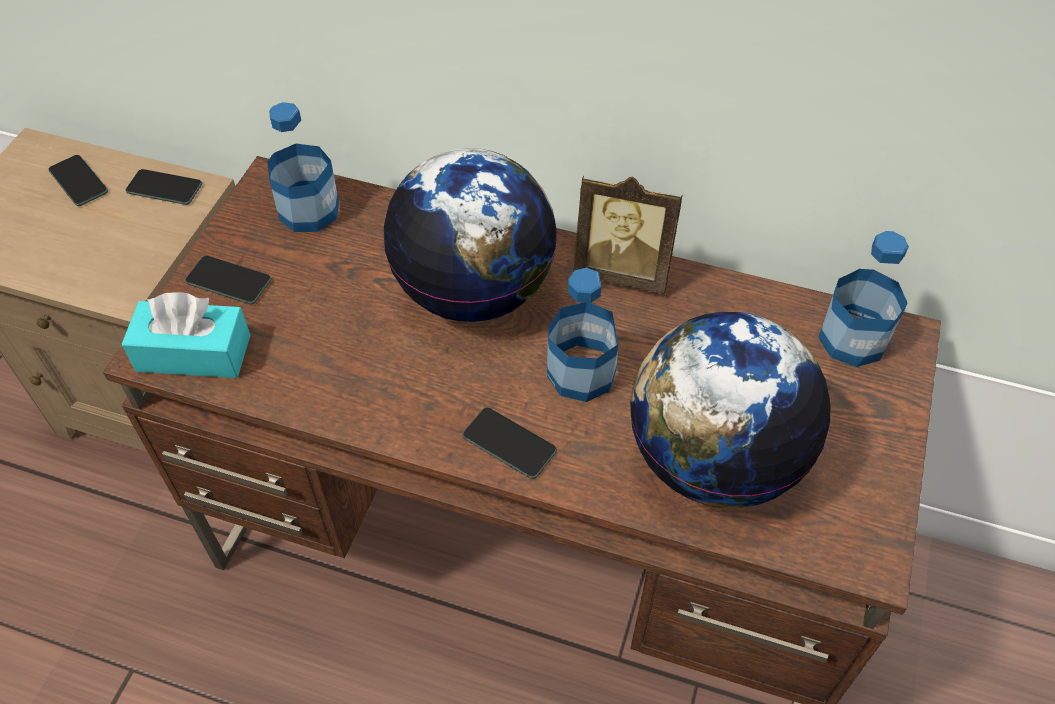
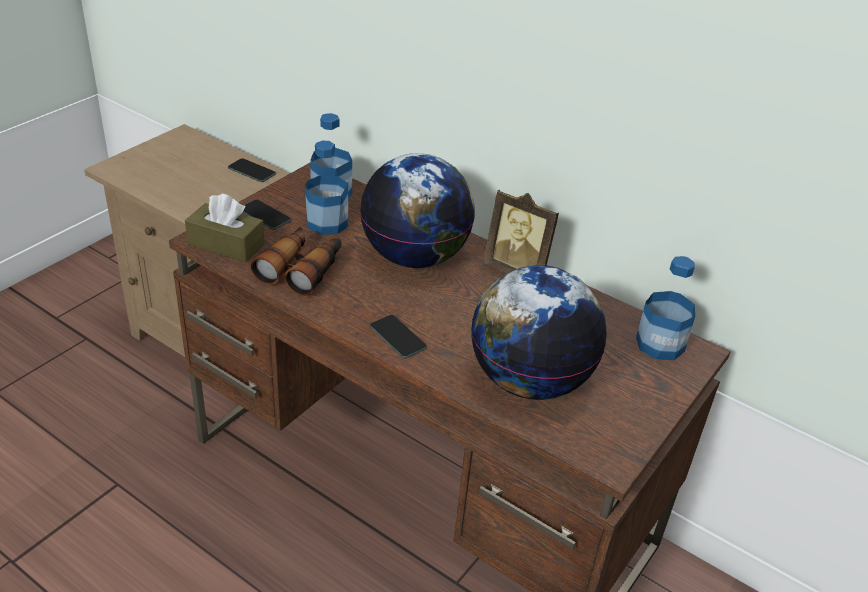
camera: 15 degrees right, 15 degrees down
(78, 181) = (202, 156): phone -> none
(193, 353) = (226, 244): turquoise tissue box -> brown tissue box
(323, 363) = (301, 268): none -> binoculars
(581, 373) = (463, 314): bottle -> bottle (327, 223)

